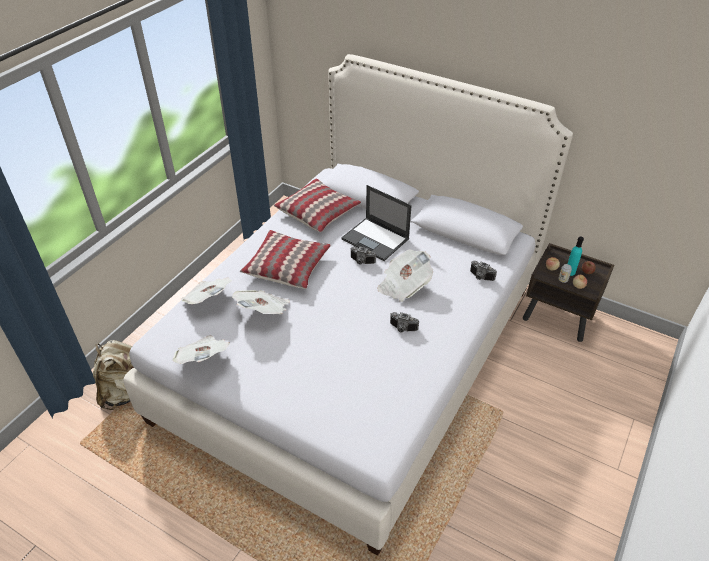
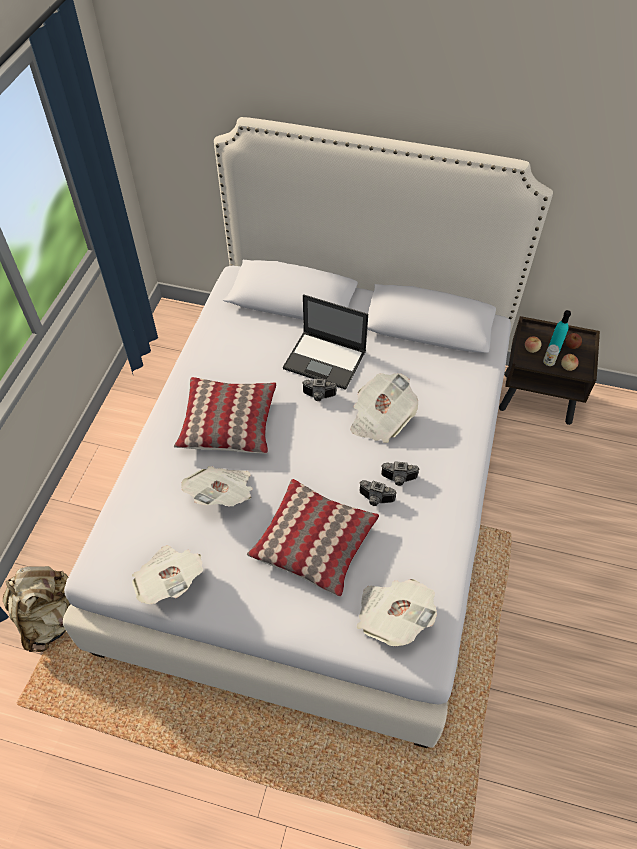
camera: 15 degrees left, 10 degrees up
(208, 299) = (143, 493): newspaper -> newspaper (392, 617)
(318, 212) = (239, 335): pillow -> pillow (314, 542)
(480, 277) = (466, 388): camera -> camera (375, 500)

